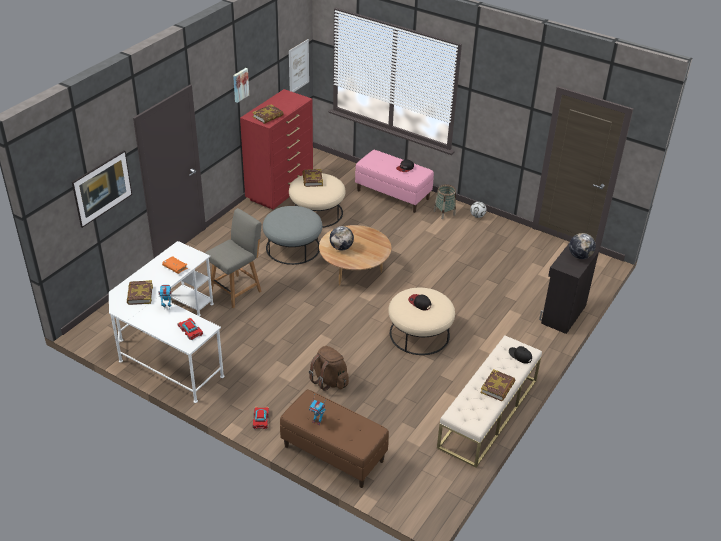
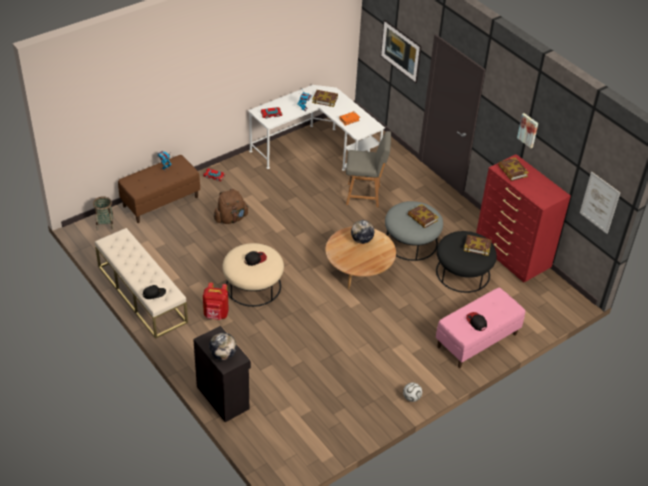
camera: 110 degrees right, 5 degrees up
(237, 290) = (365, 195): grey chair -> grey chair turned 60 degrees counterclockwise
(317, 212) = (463, 273): beige ottoman -> black ottoman
(444, 213) = (427, 371): basket -> basket (105, 224)
(475, 348) = (216, 315): none -> red backpack
(497, 387) = (131, 266): book -> book (422, 218)

